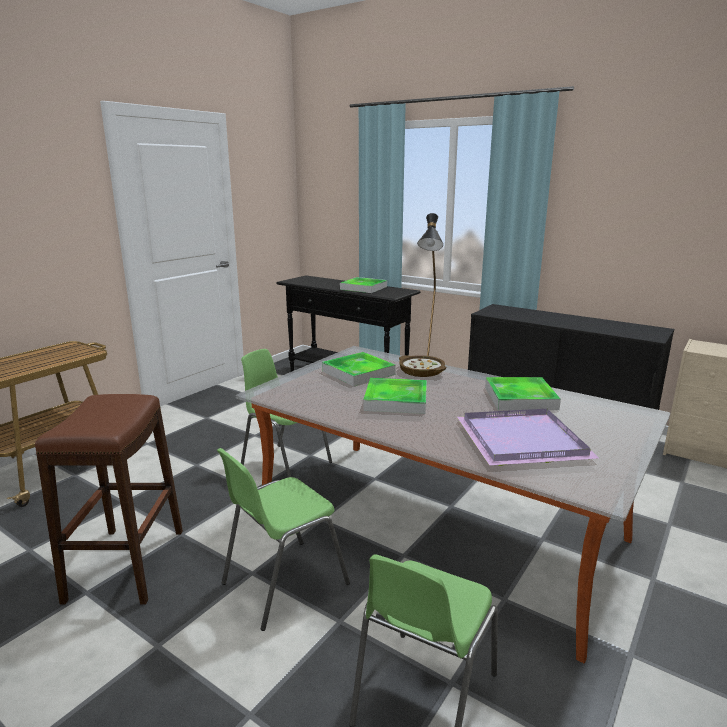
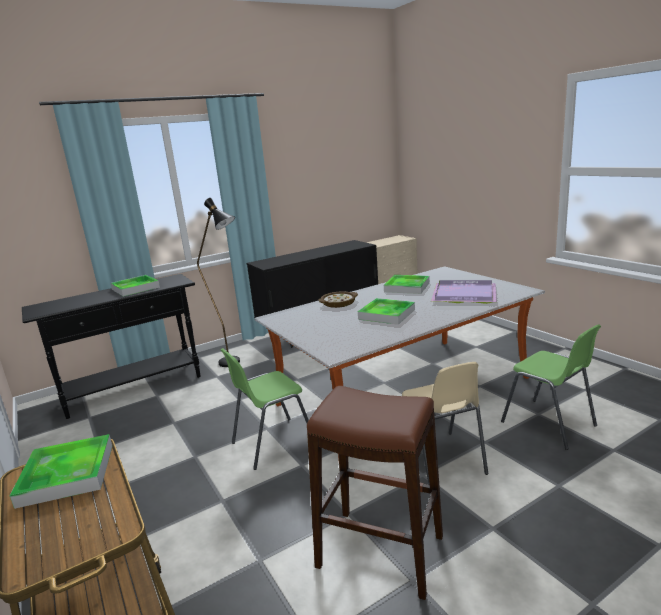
camera: 65 degrees left, 0 degrees up
(283, 583) = (440, 461): green chair -> beige chair
(358, 373) = (323, 320): tray -> tray (67, 474)

